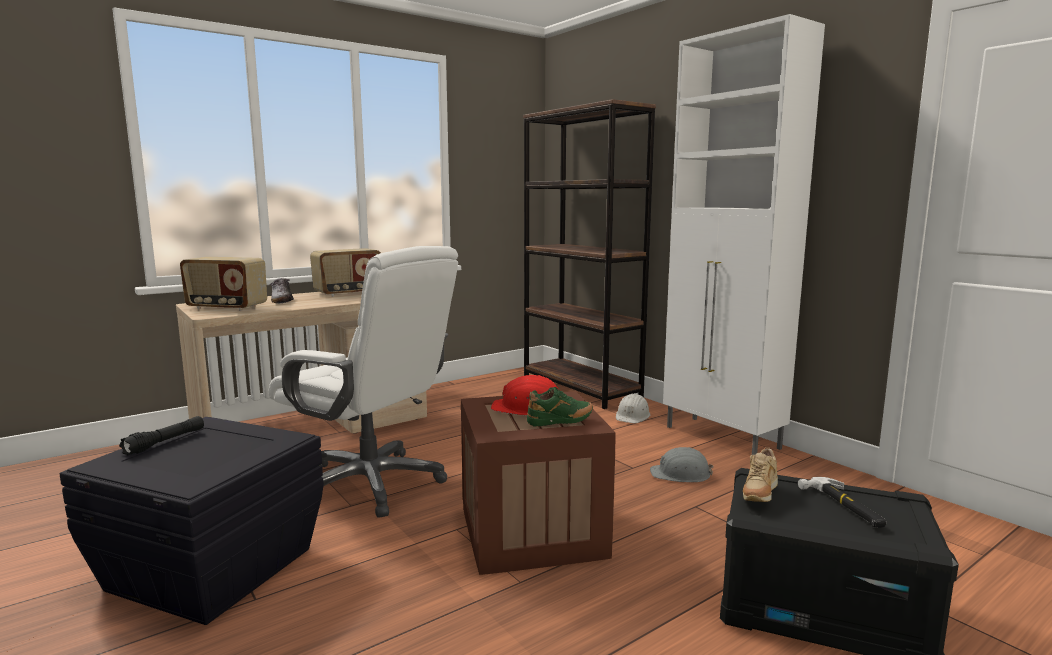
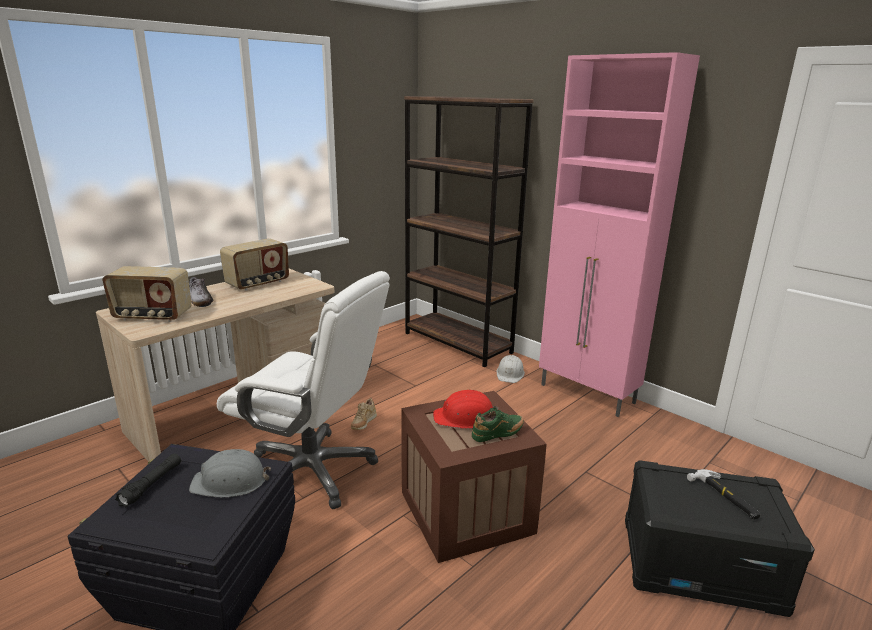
camera: 10 degrees left, 10 degrees up
(681, 474) = (566, 437): grey hard hat -> grey hard hat (230, 481)
(722, 438) = (588, 394): white cabinet -> pink cabinet
(759, 495) = (661, 491): beige shoe -> beige shoe (363, 424)

